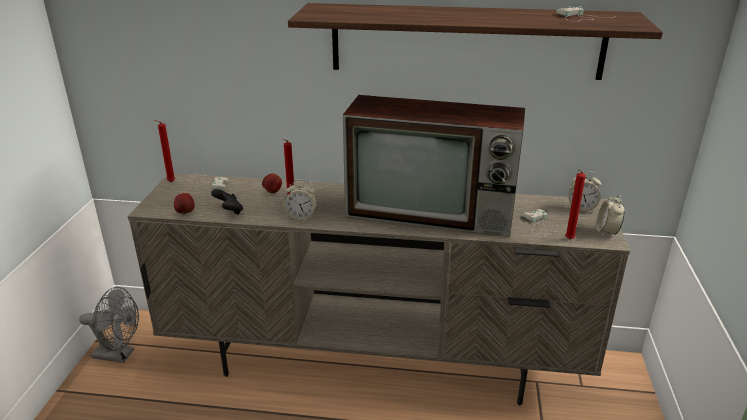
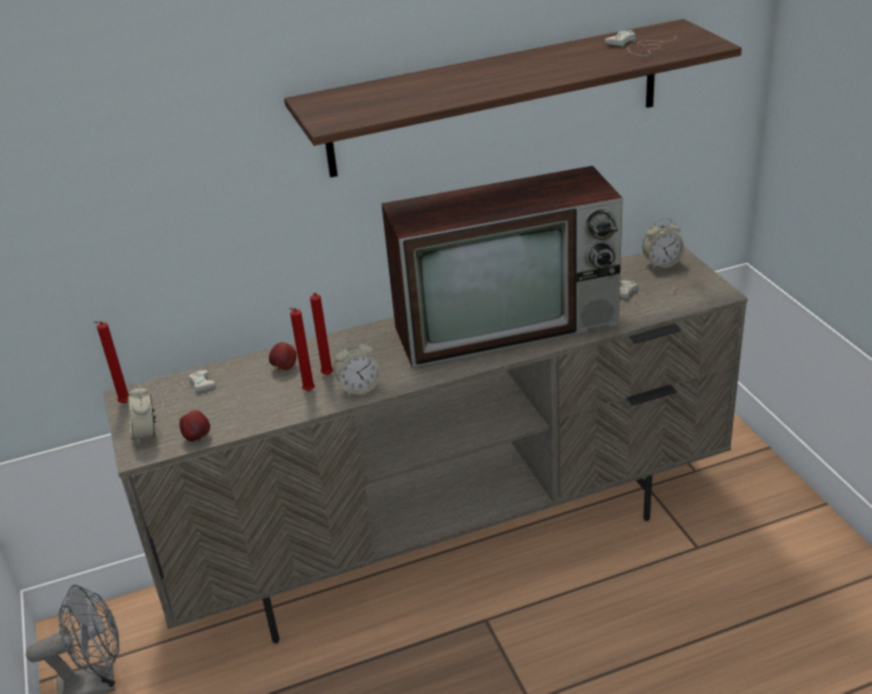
camera: 25 degrees left, 5 degrees up
(229, 211) = (257, 415): black game controller -> none
(568, 240) = (680, 307): red candle -> red candle (308, 392)
(607, 232) = (709, 284): alarm clock -> alarm clock (146, 434)

